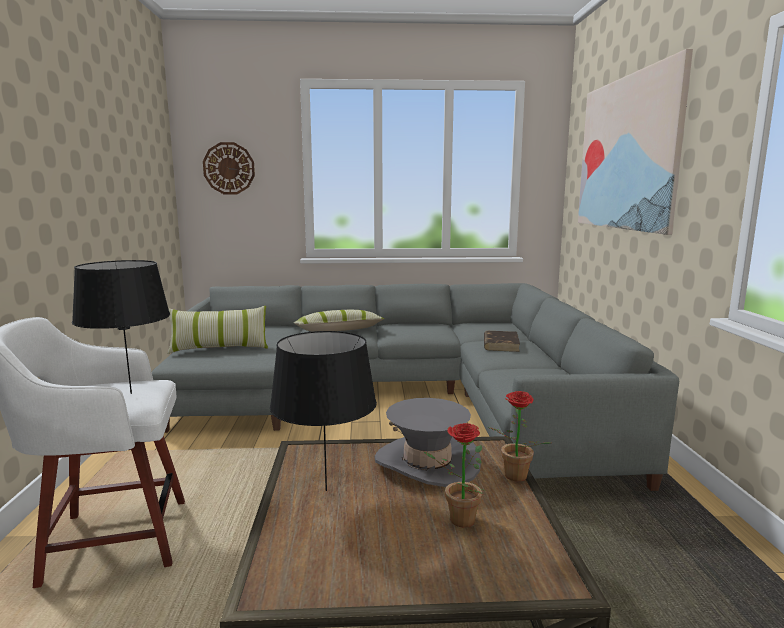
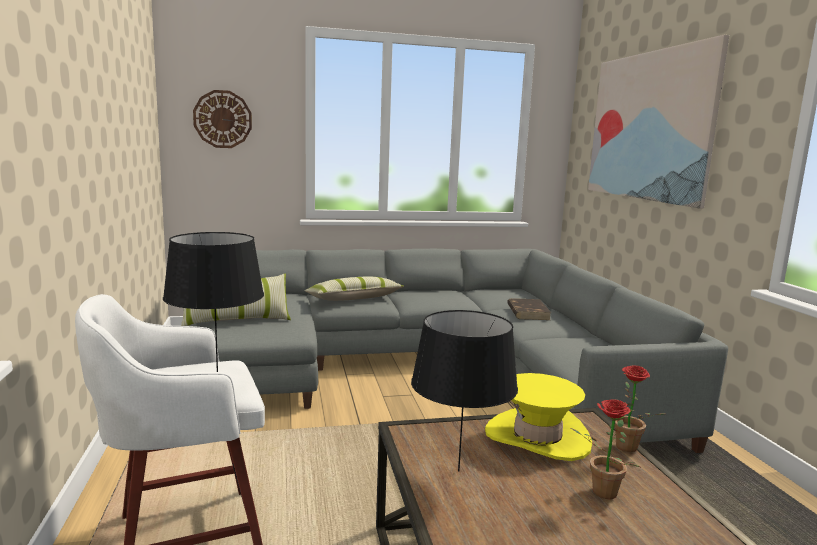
camera: 10 degrees left, 0 degrees up
(427, 462) = (537, 437): grey hat -> yellow hat

